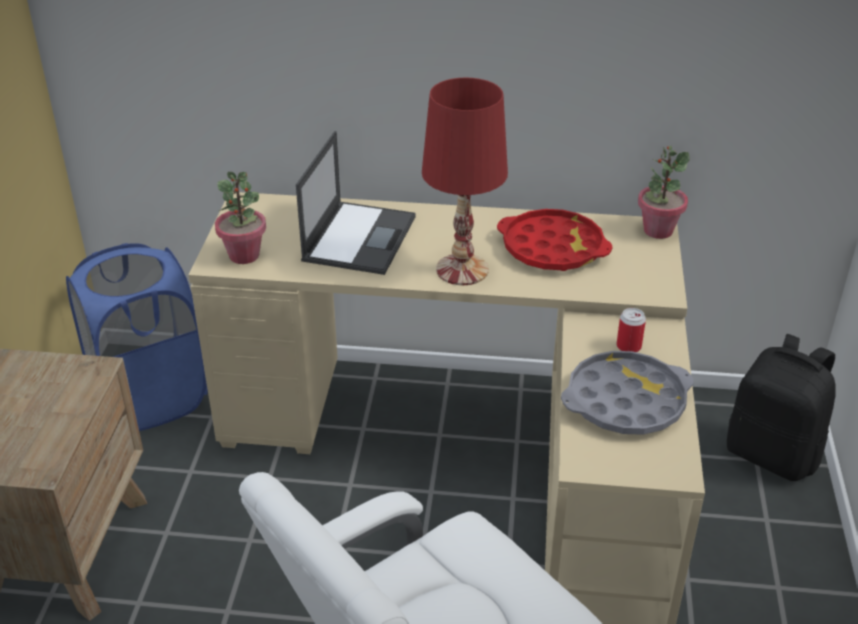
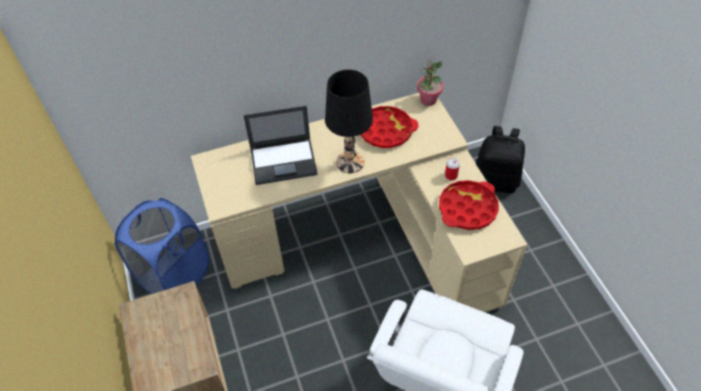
camera: 25 degrees left, 15 degrees up
(244, 255) = (231, 197): potted plant -> none
(359, 237) = (284, 161): laptop -> laptop turned 90 degrees clockwise
(461, 270) = (349, 162): red table lamp -> black table lamp
(625, 401) = (467, 208): grey tray -> red tray

